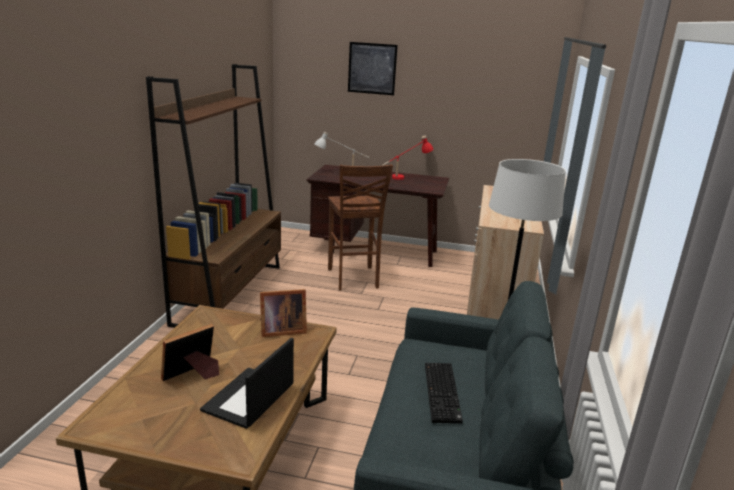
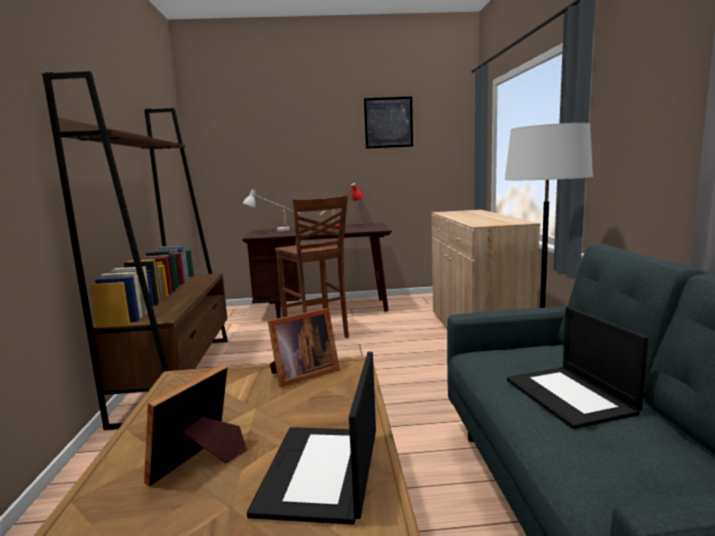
camera: 15 degrees left, 10 degrees down
(372, 68) = (290, 124): picture -> picture (388, 122)
(443, 393) = (571, 396): keyboard -> laptop

